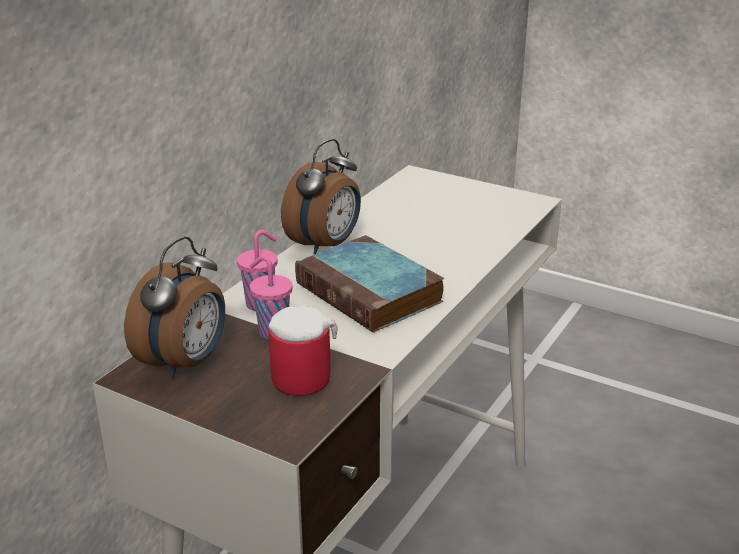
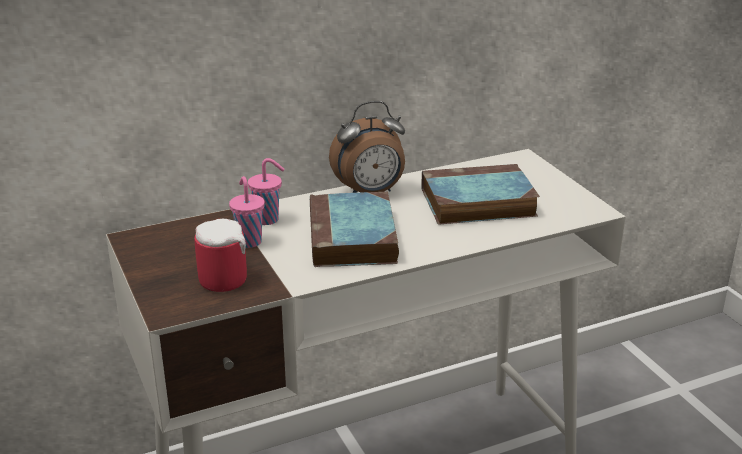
camera: 35 degrees right, 0 degrees up
(186, 363) = (171, 242): alarm clock -> none
(433, 225) = (476, 203): none -> book

